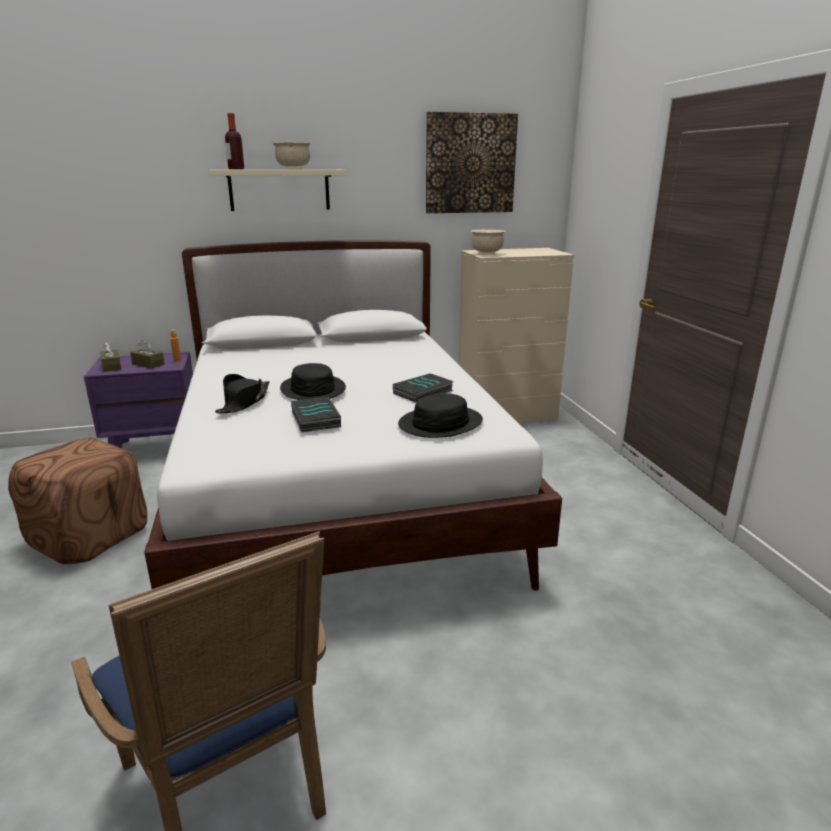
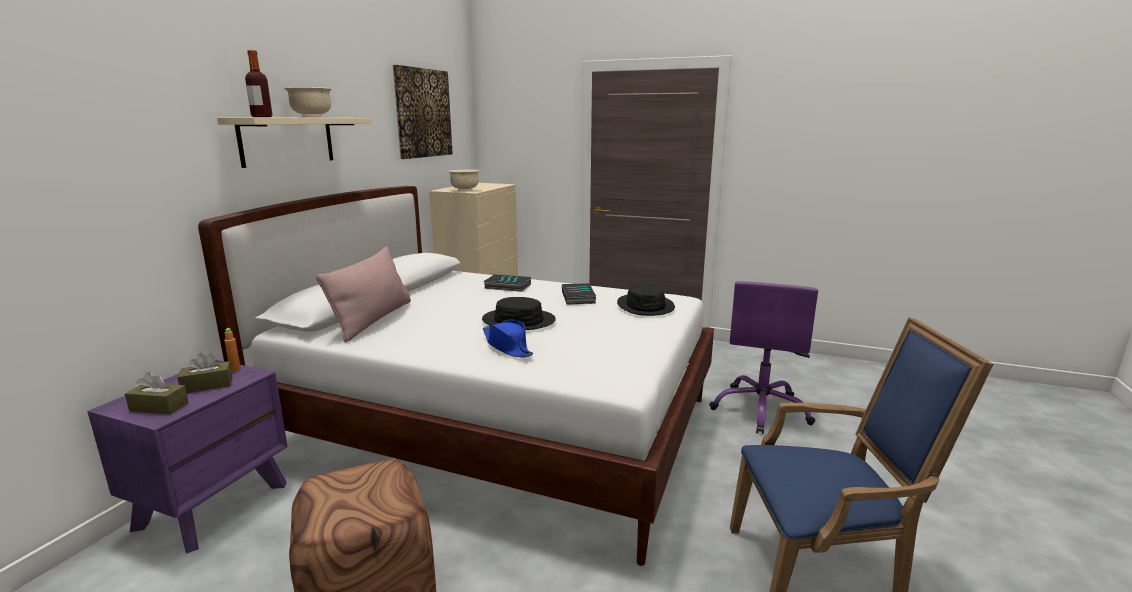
camera: 55 degrees left, 5 degrees down
(244, 402) = (507, 346): black hat -> blue hat
(263, 353) = (373, 319): none -> pink pillow
(314, 419) = (588, 332): book -> book (507, 286)
(581, 647) = (761, 409): none -> purple office chair

